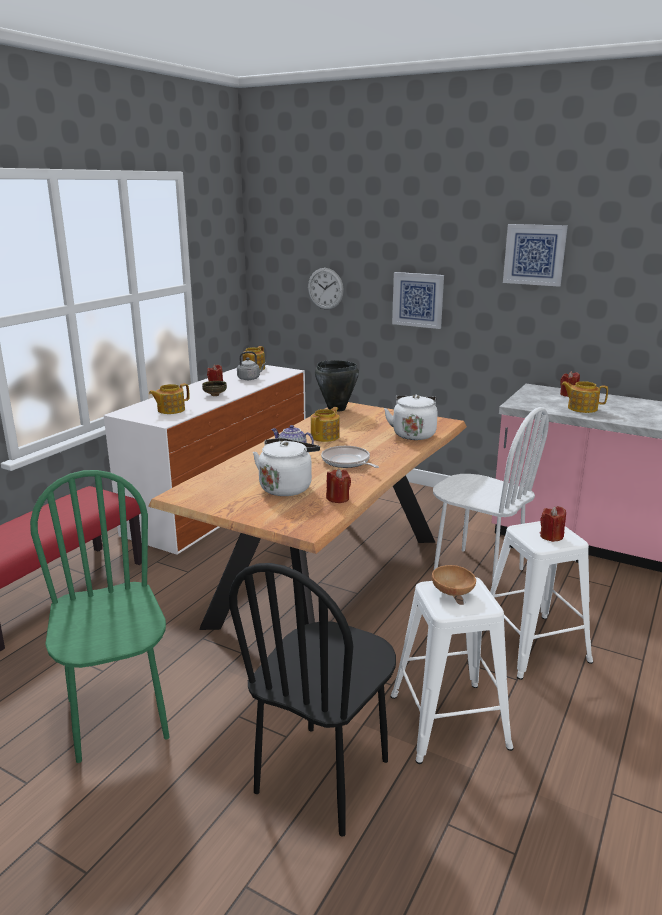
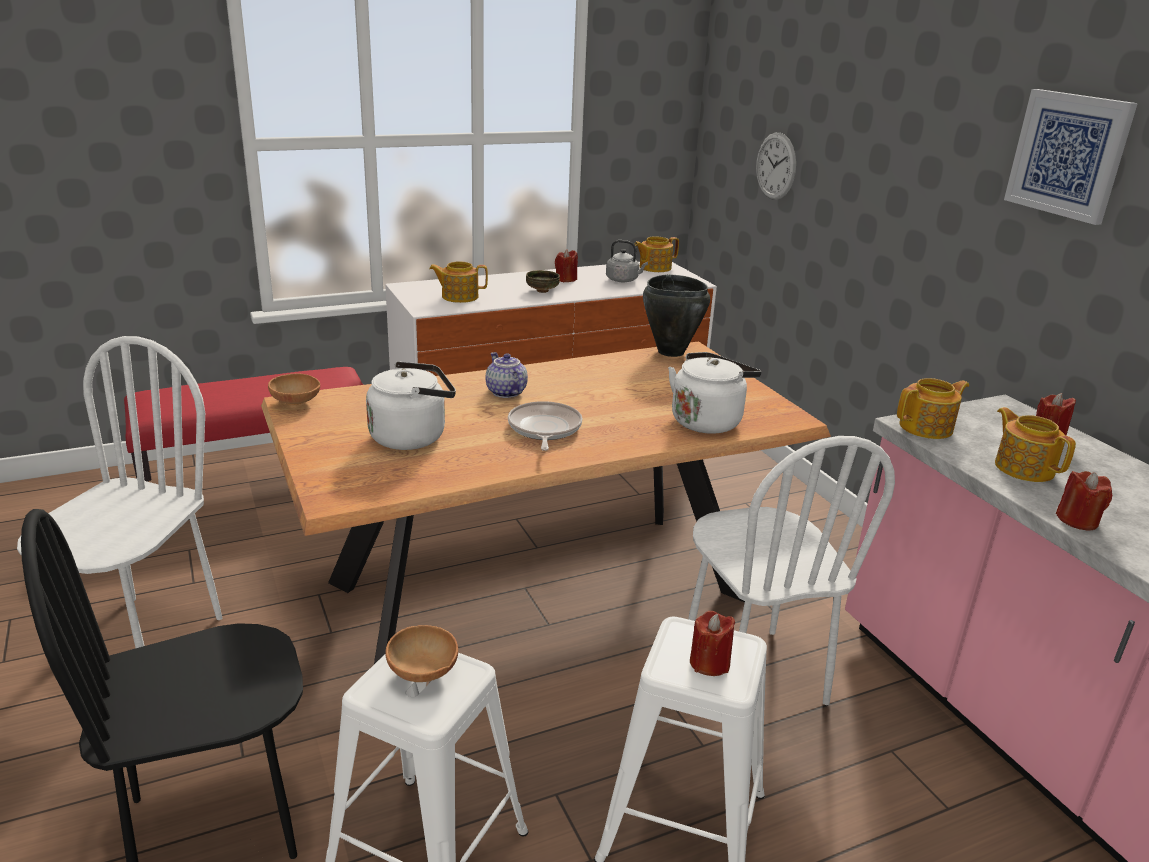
camera: 35 degrees right, 5 degrees up
(119, 718) = (142, 640): green chair -> white chair
(181, 494) = (296, 403): none -> brown bowl
(325, 436) = (583, 386): teapot -> teapot (927, 427)
(338, 498) = (439, 474): red candle -> red candle (1077, 520)
(418, 300) = (883, 207): picture -> none

